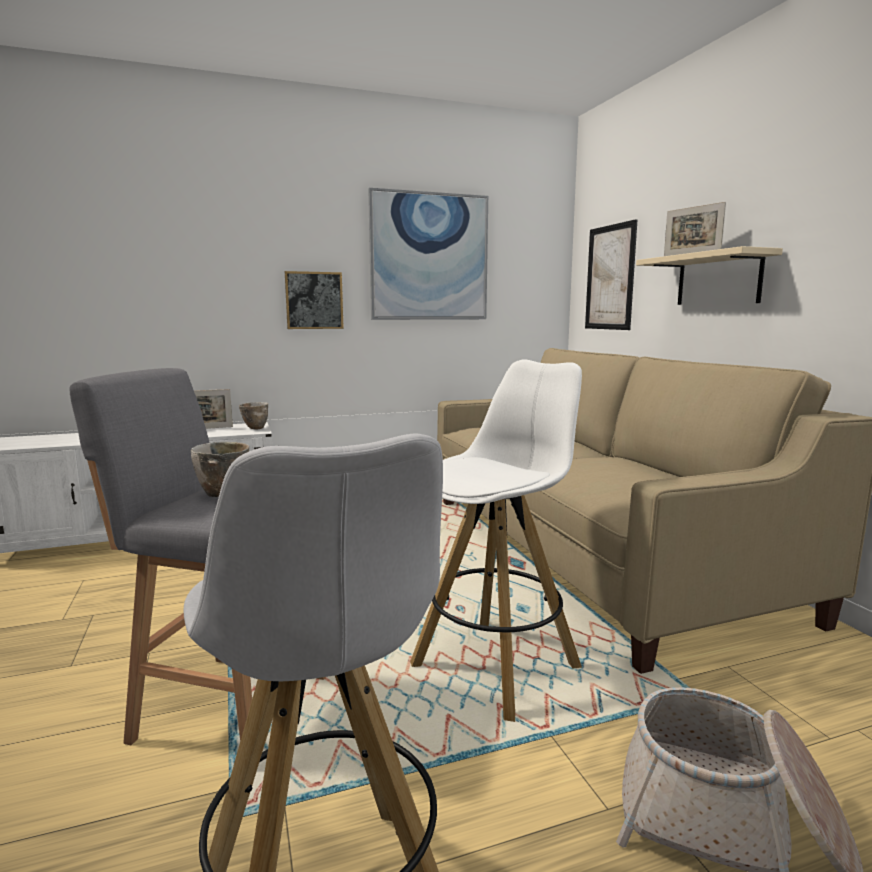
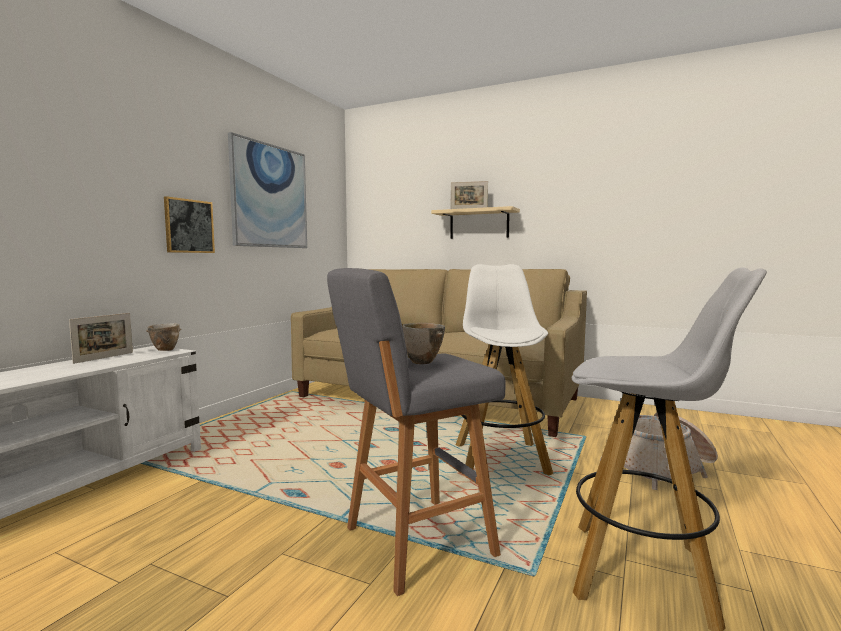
camera: 45 degrees left, 5 degrees down
(610, 278) = (388, 221): picture -> none

